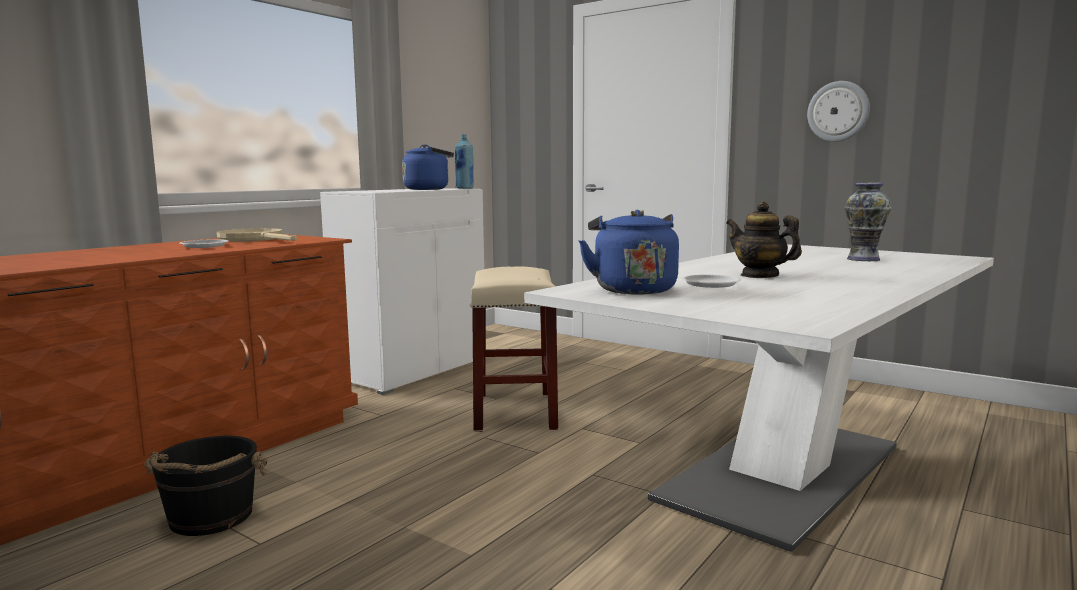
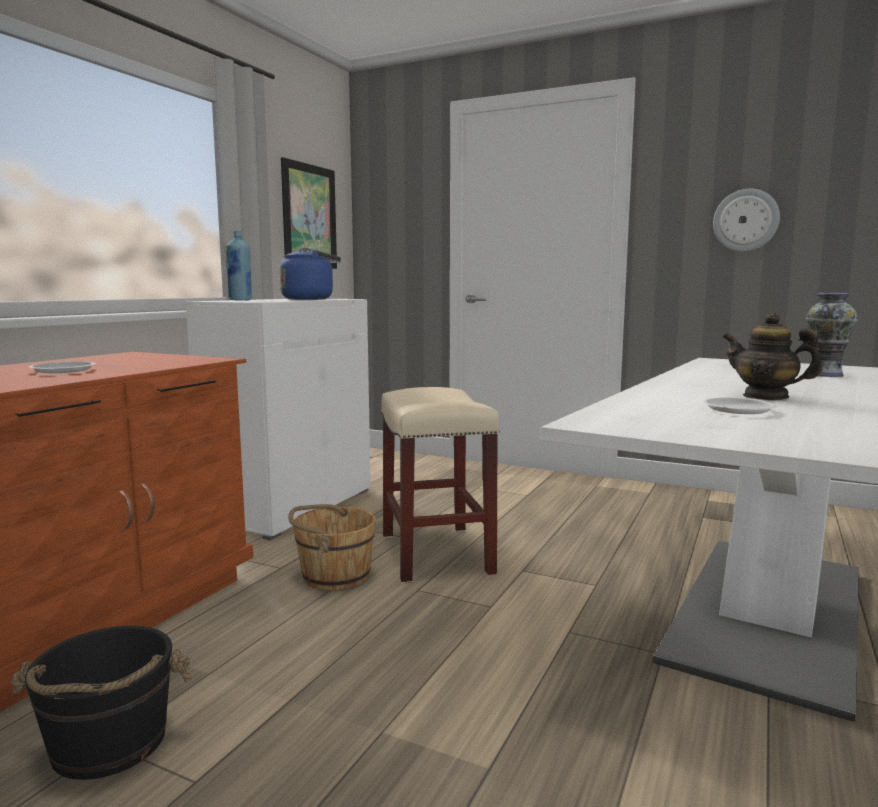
camera: 10 degrees left, 0 degrees up
(256, 239) = (122, 360): beige frying pan -> none
(422, 423) = (334, 575): none -> brown bucket
(445, 114) = (309, 216): none -> picture
(464, 188) = (347, 298): blue bottle -> blue bottle (240, 300)
(632, 289) = (664, 419): blue kettle -> none

